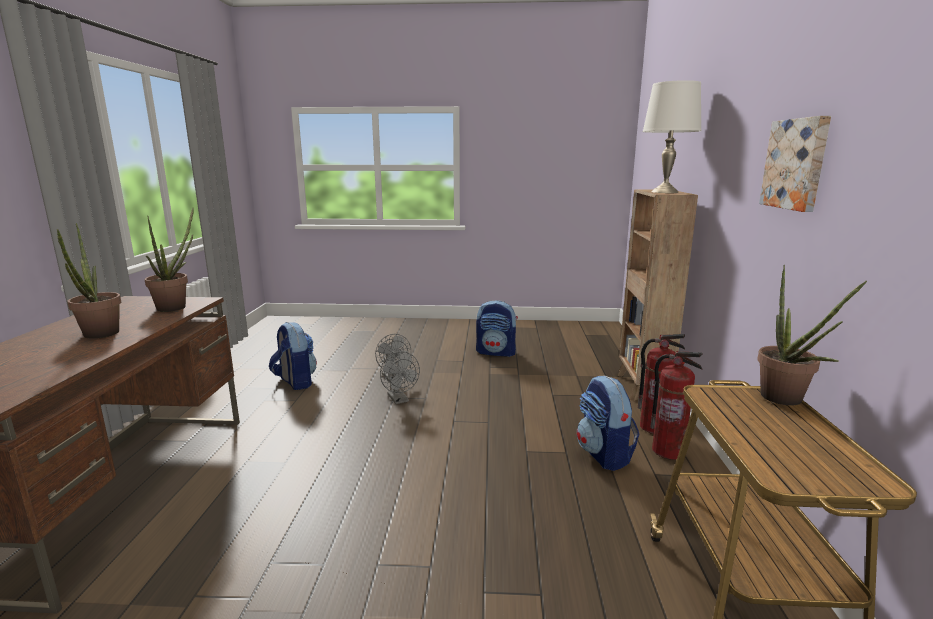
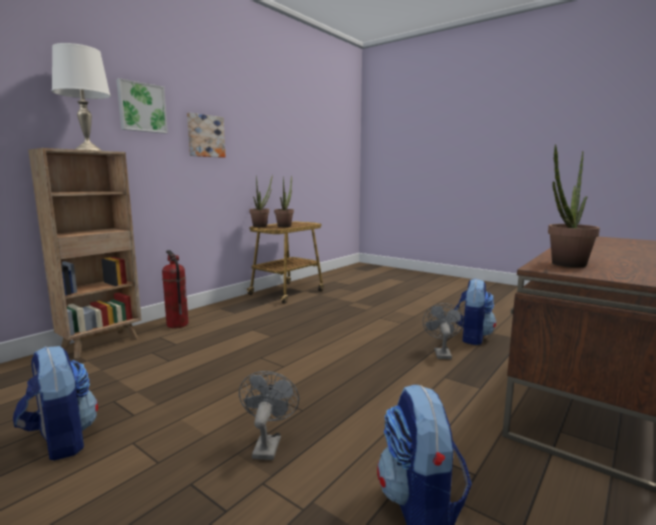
camera: 145 degrees left, 5 degrees down
(99, 336) = (595, 252): potted plant -> potted plant (285, 226)
(400, 400) = (300, 404): grey fan -> grey fan (441, 352)
(604, 454) = (236, 323): backpack -> backpack (471, 337)
(668, 451) = (204, 316): fire extinguisher -> none
(740, 127) = (141, 107): none -> picture

